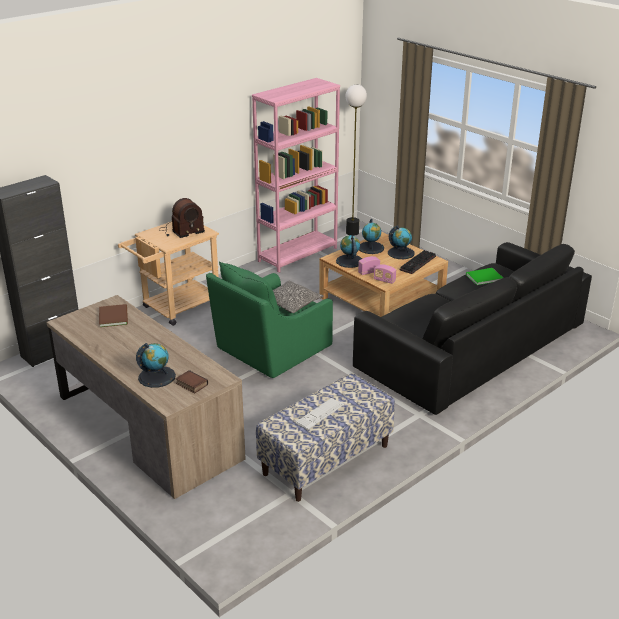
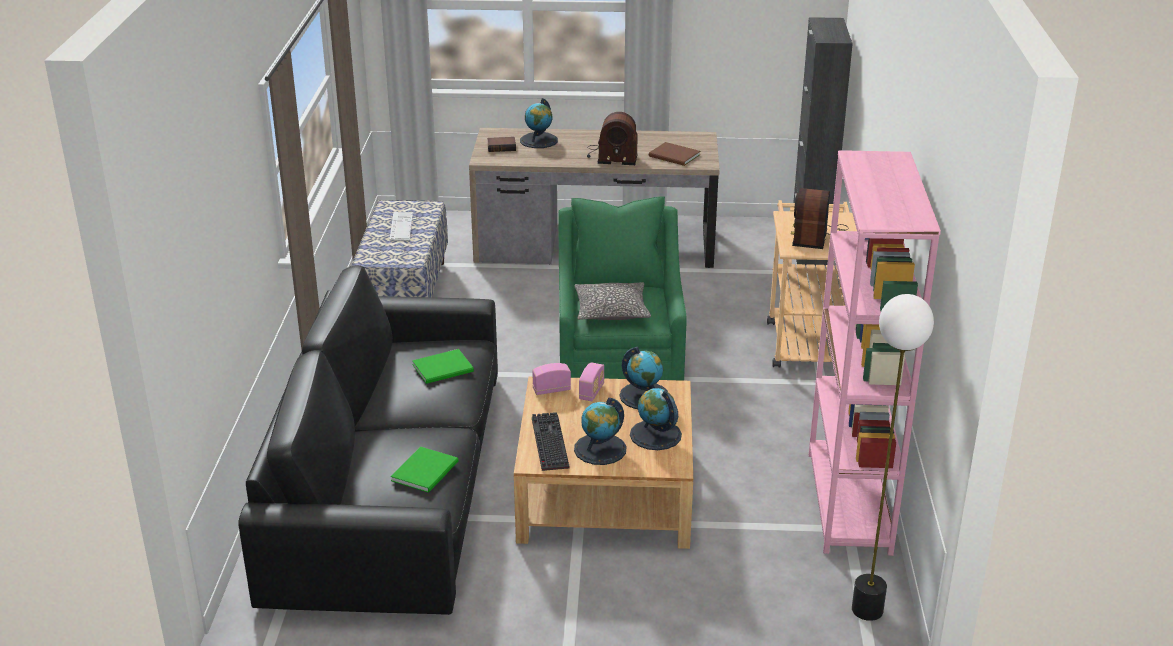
camera: 135 degrees right, 0 degrees up
(145, 336) = (611, 156): none -> radio
(419, 313) = (445, 368): none -> green book

